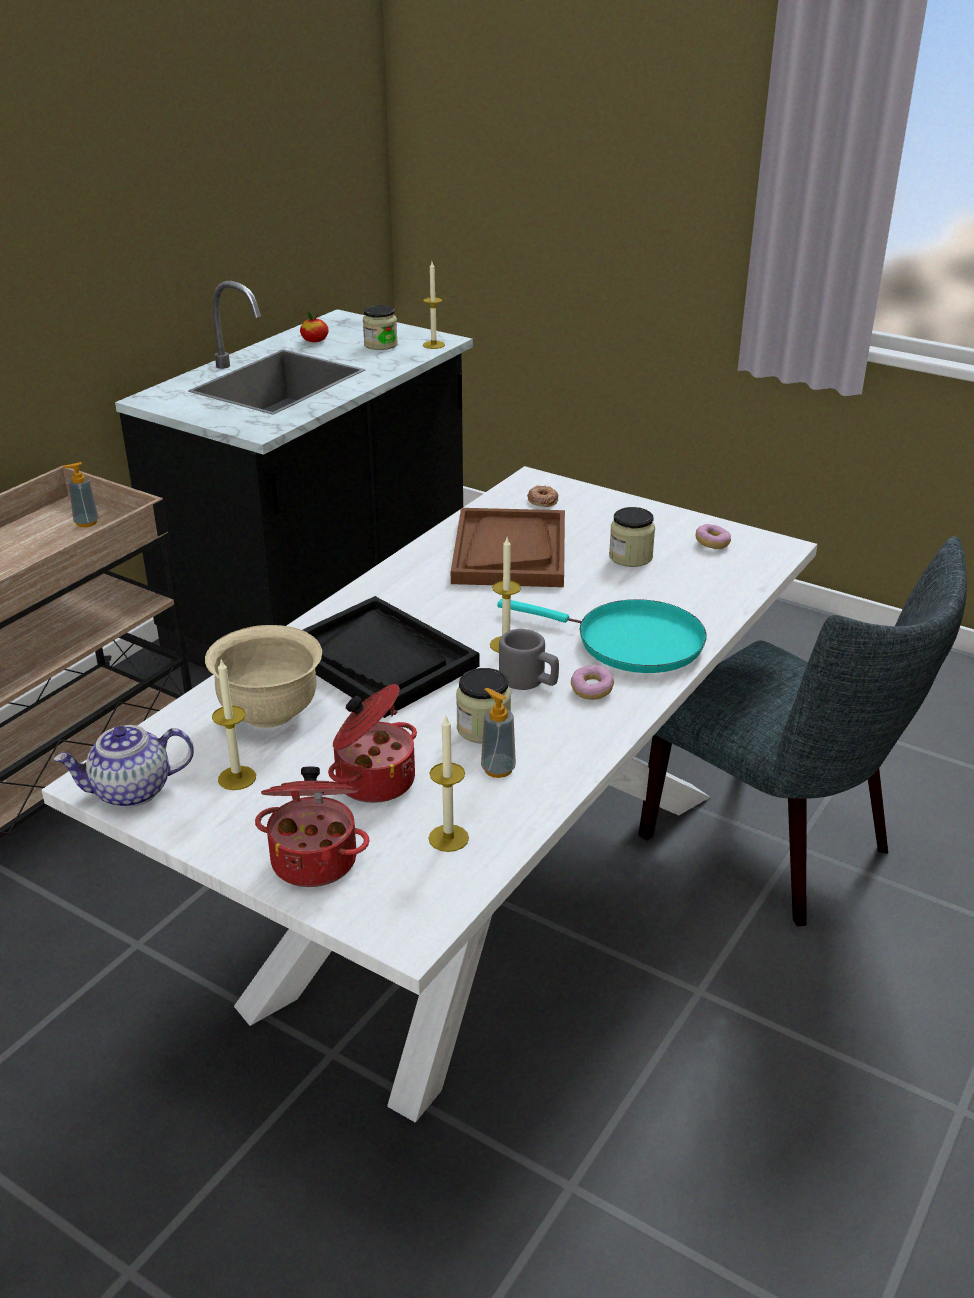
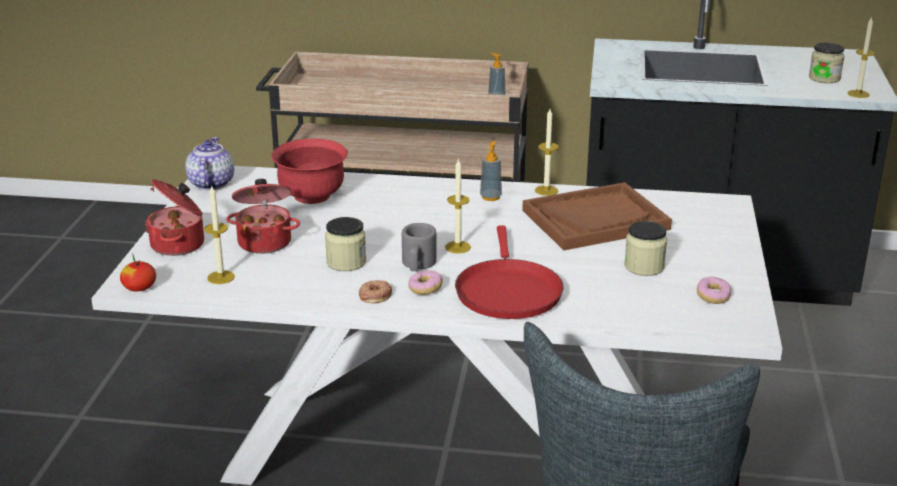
camera: 65 degrees right, 5 degrees down
(131, 791) = (210, 183): teapot -> teapot turned 45 degrees clockwise
(237, 778) = (241, 205): candle -> candle (546, 190)
(270, 713) = (312, 196): beige bowl -> red bowl
(315, 340) = (793, 58): apple -> apple (139, 287)
(380, 660) = (399, 212): black tray -> none
(498, 769) = (303, 277): soap dispenser -> soap dispenser (490, 197)
(542, 500) = (697, 214): donut -> donut (375, 295)
(631, 642) = (507, 291): turquoise frying pan -> red frying pan

